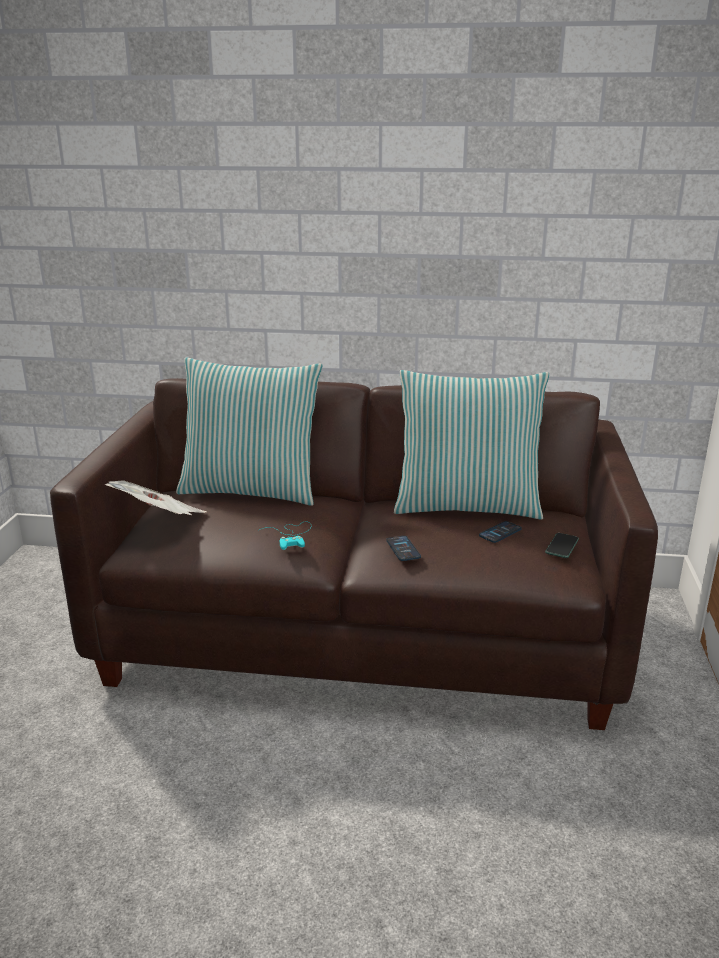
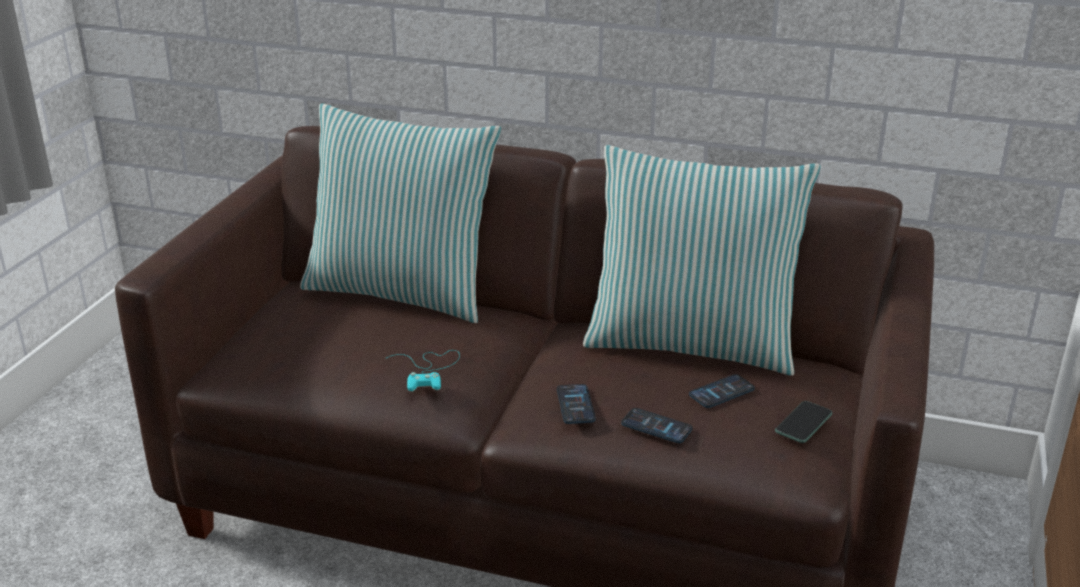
camera: 10 degrees right, 5 degrees up
(159, 520) = (265, 328): newspaper -> none
(464, 557) = (656, 427): none -> phone

